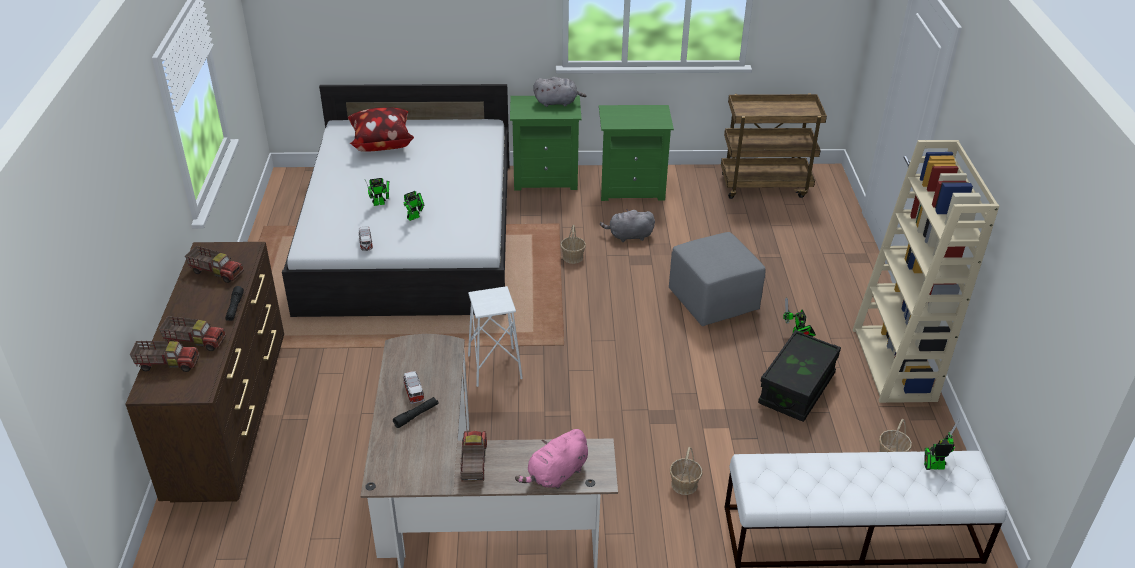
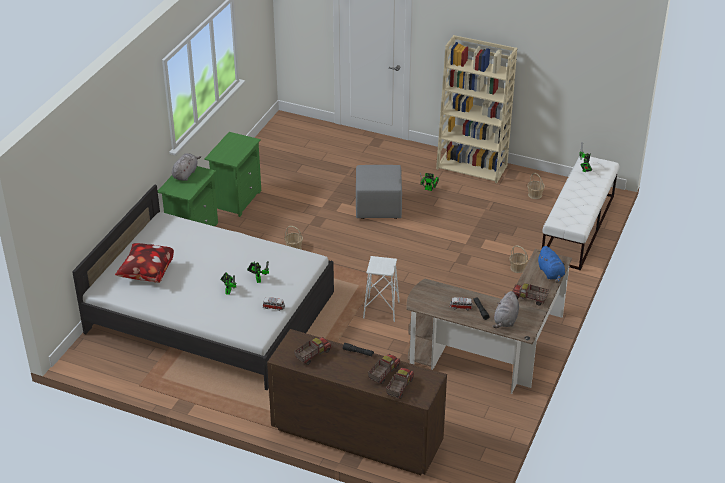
camera: 65 degrees left, 0 degrees up
(556, 474) = (551, 273): pink plush toy -> blue plush toy
(628, 236) = (289, 218): grey plush toy -> grey plush toy (505, 320)
(765, 185) = (278, 146): brown cart -> none
(796, 389) = (470, 205): black storage box -> none

